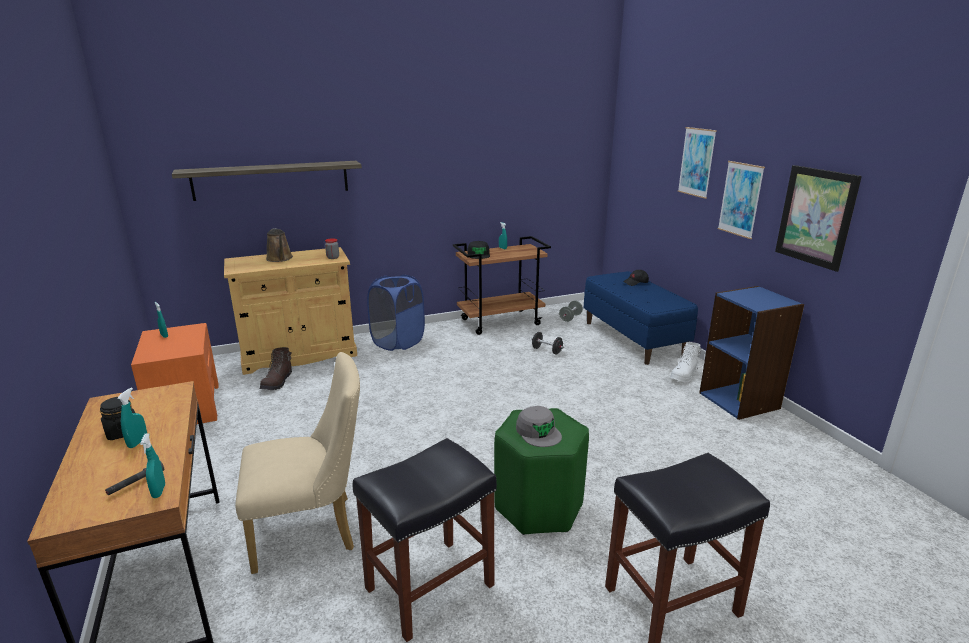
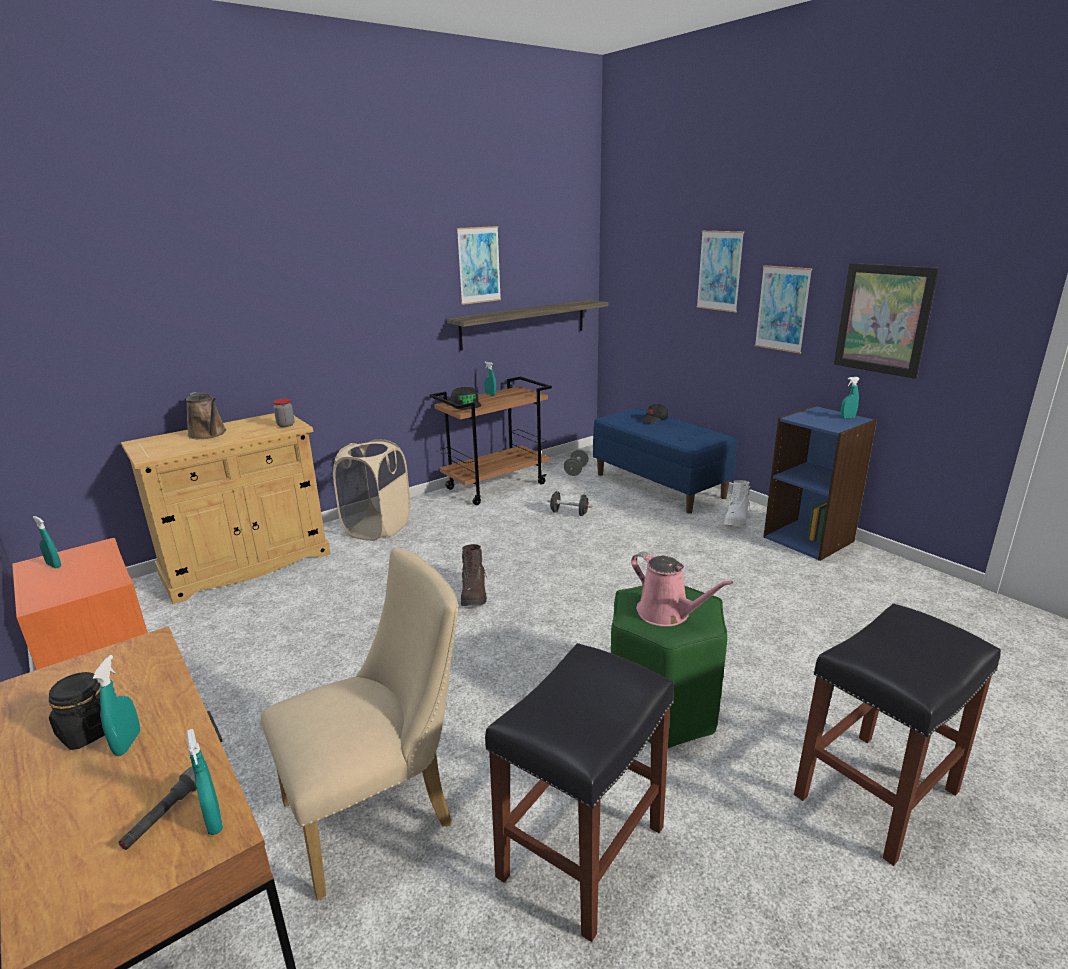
camera: 15 degrees left, 0 degrees up
(271, 180) = (182, 324): shelf -> shelf (524, 324)
(278, 382) = (232, 607): brown boot -> brown boot (474, 593)
(398, 342) = (377, 528): blue laundry basket -> beige laundry basket
(502, 145) = (479, 265): none -> picture
(538, 432) = (667, 614): grey cap -> pink watering can
(778, 299) = (847, 417): none -> turquoise spray bottle

